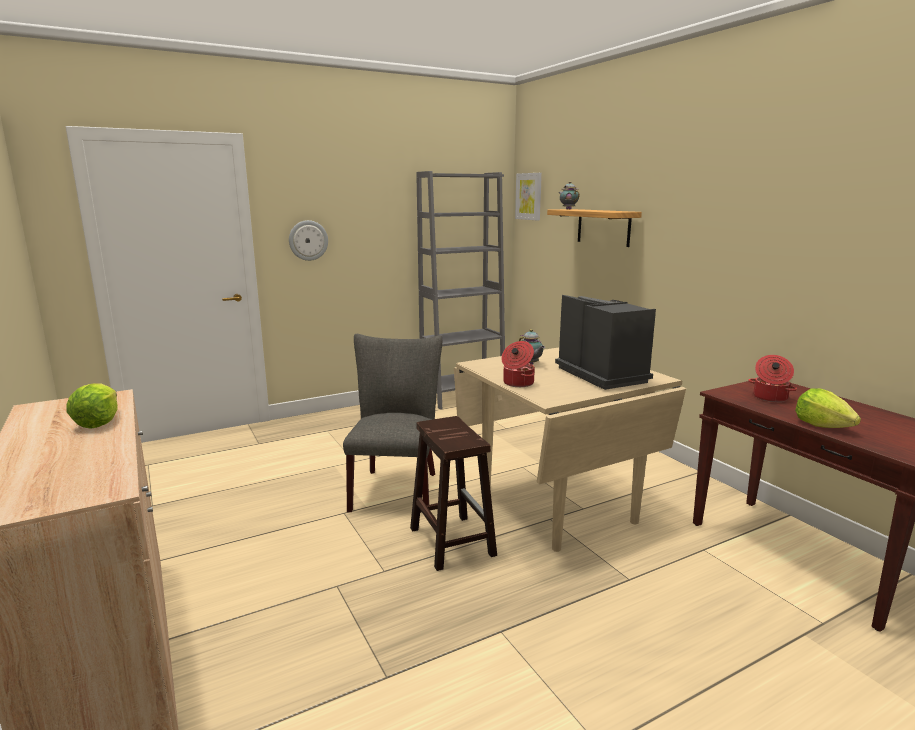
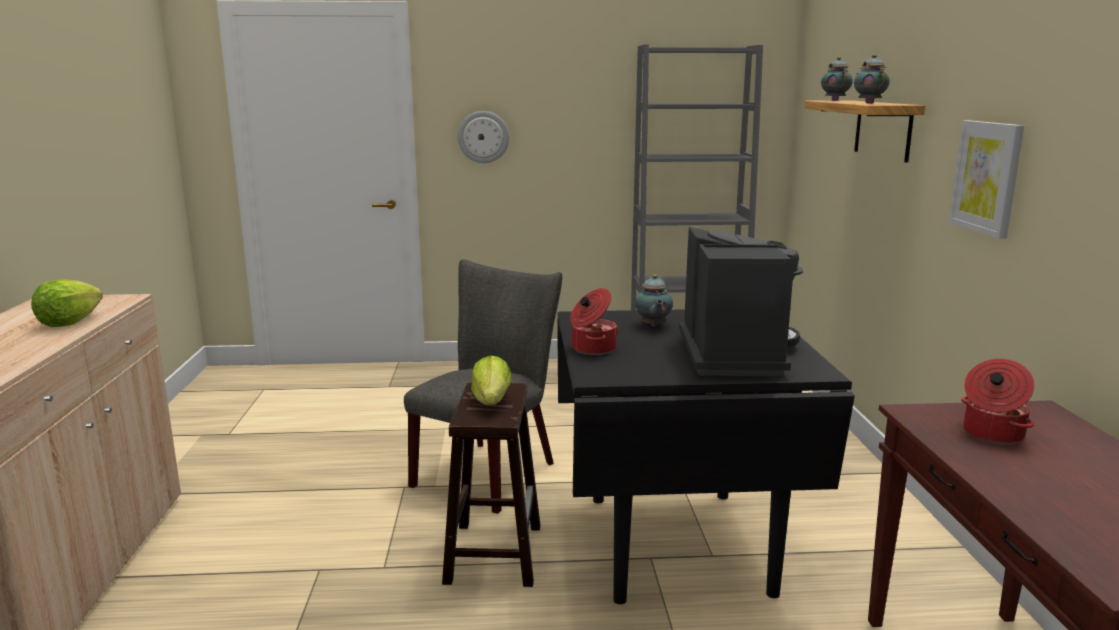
camera: 25 degrees right, 0 degrees up
(529, 196) = (812, 81): picture -> picture (987, 177)
(555, 506) = (674, 543): beige dining table -> black dining table
(605, 211) = (868, 103): none -> teapot
(822, 425) = (1020, 496): lettuce -> lettuce (491, 402)

